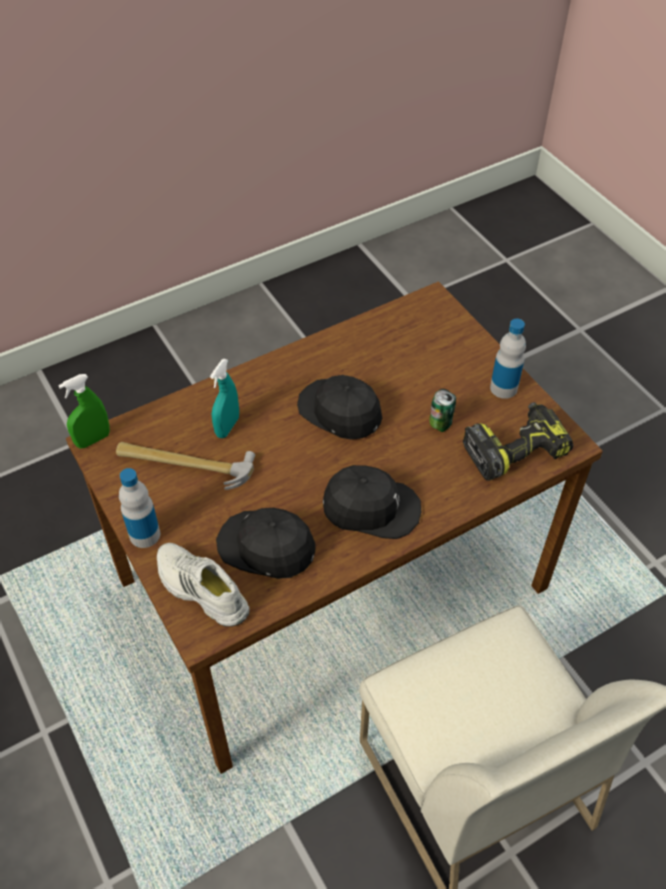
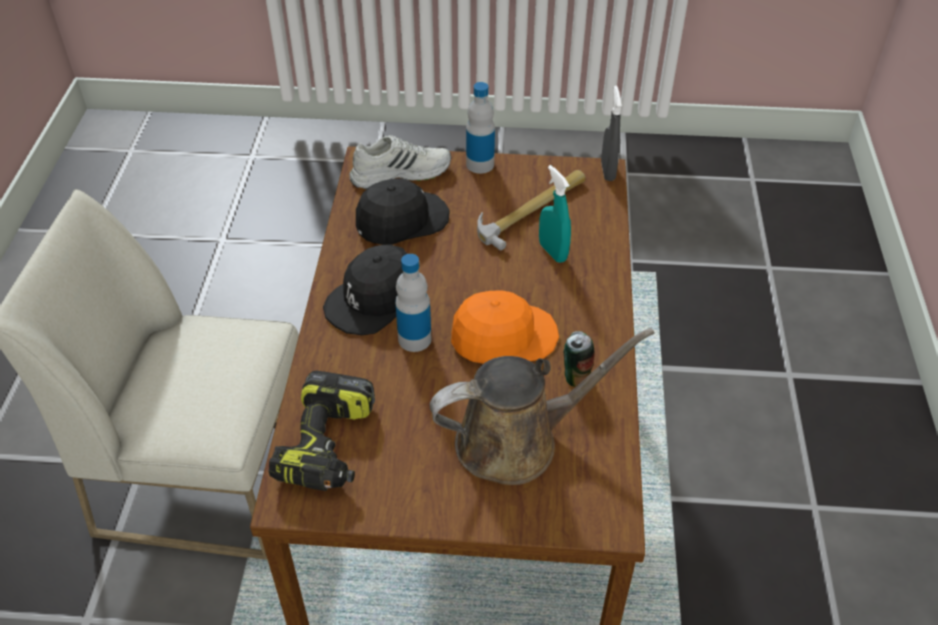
camera: 125 degrees right, 5 degrees down
(93, 440) = (608, 171): green spray bottle -> grey spray bottle
(340, 411) = (503, 336): black cap -> orange cap
(419, 362) = (516, 441): none -> brown watering can
(440, 424) = (416, 404): can -> can (576, 376)
(503, 388) = (413, 494): bottle -> bottle (414, 339)

